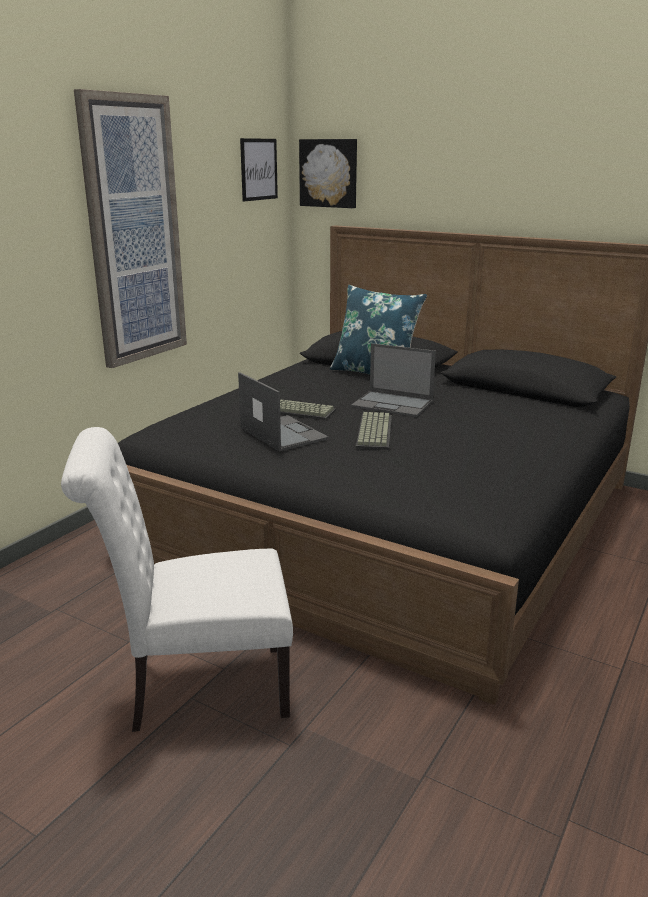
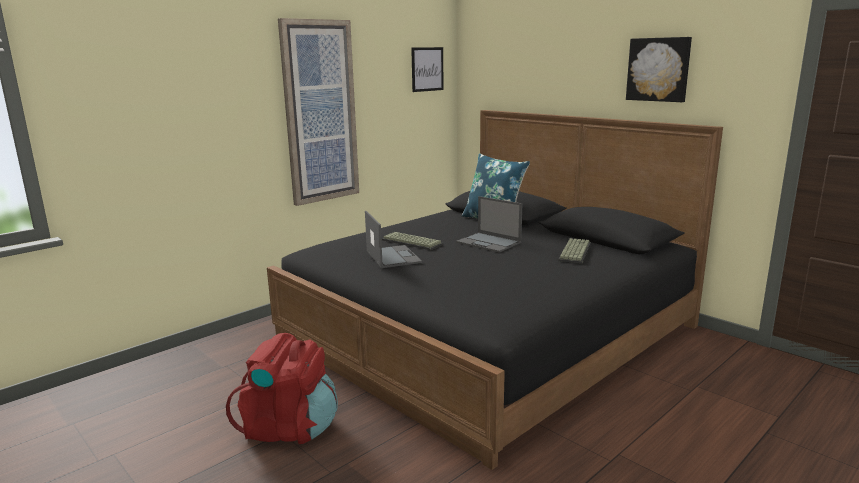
camera: 15 degrees right, 5 degrees down
(198, 689) = (289, 428): white chair -> red backpack
(329, 173) = (481, 71): picture -> picture (658, 69)
(373, 431) = (458, 260): keyboard -> keyboard (574, 251)

